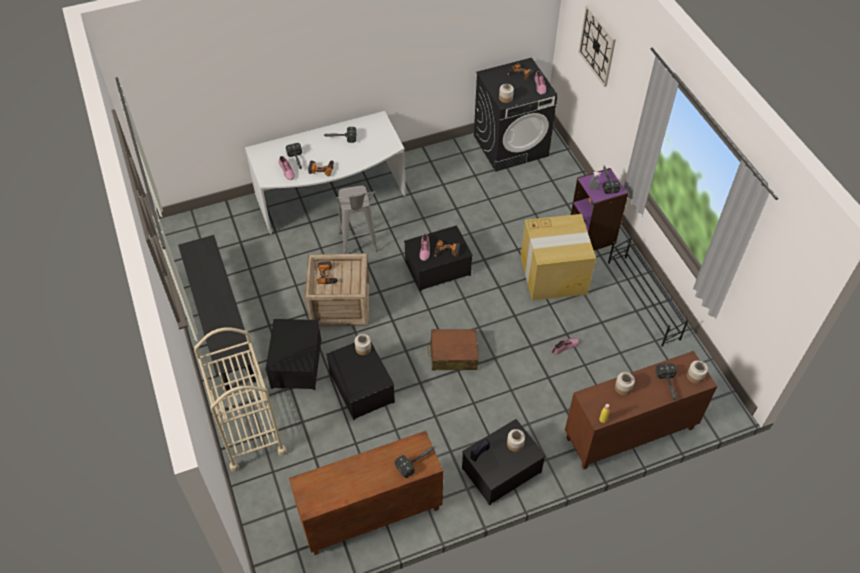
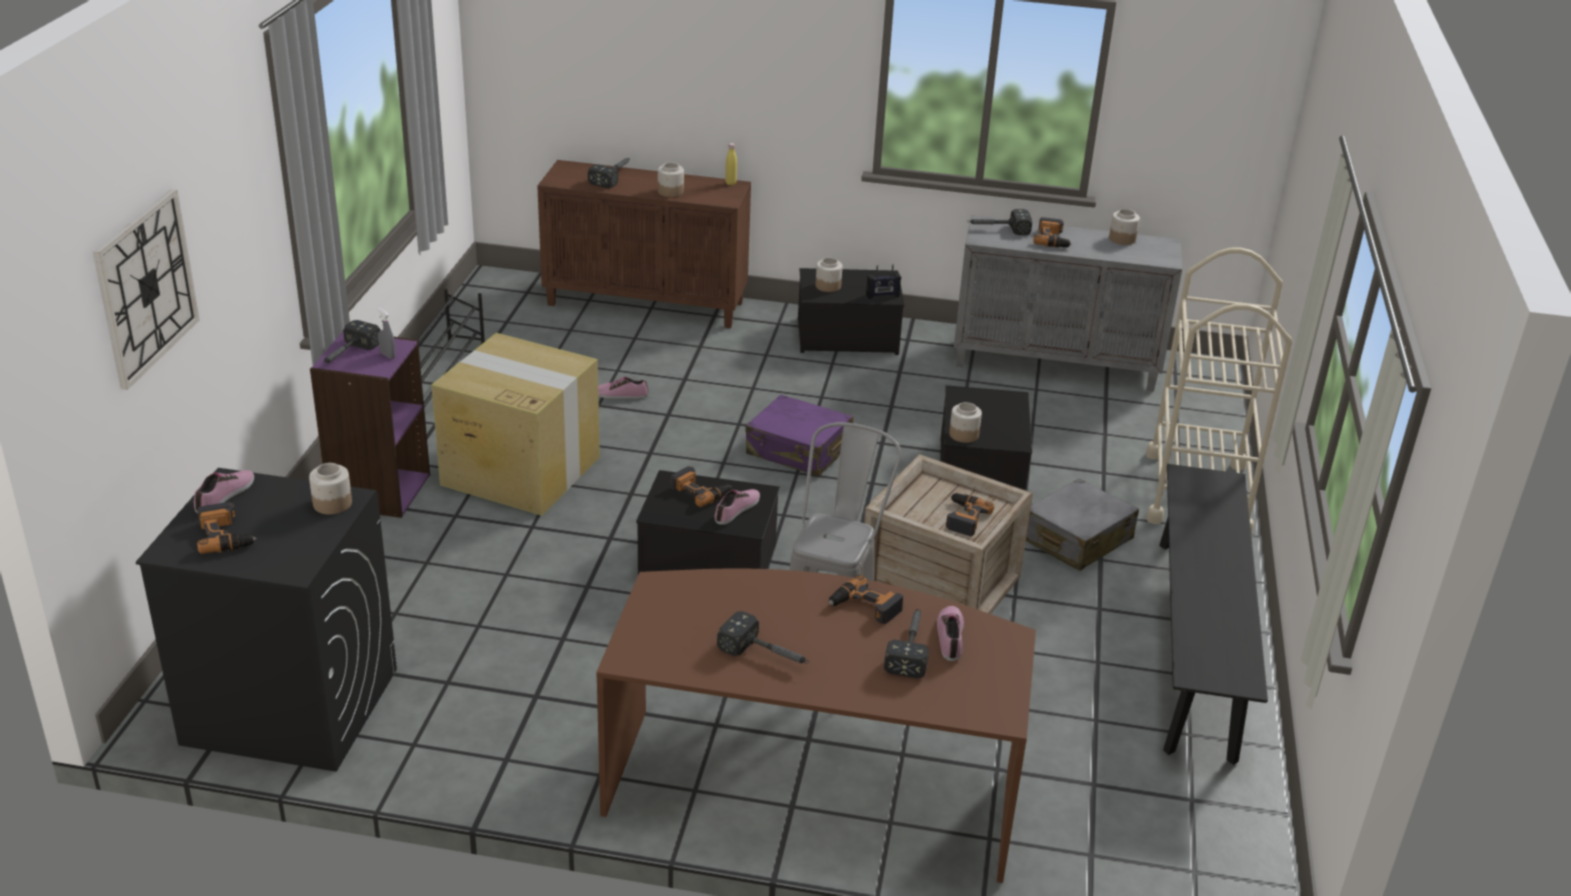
camera: 150 degrees left, 20 degrees down
(295, 363) = (1076, 539): storage box -> grey suitcase
(331, 198) = (813, 784): white desk -> brown desk
(370, 515) = (1056, 364): brown cabinet -> grey cabinet
(379, 468) = (1053, 239): none -> power drill
(453, 354) = (799, 450): brown suitcase -> purple suitcase
(695, 376) = (569, 171): jar -> jar (1122, 239)

